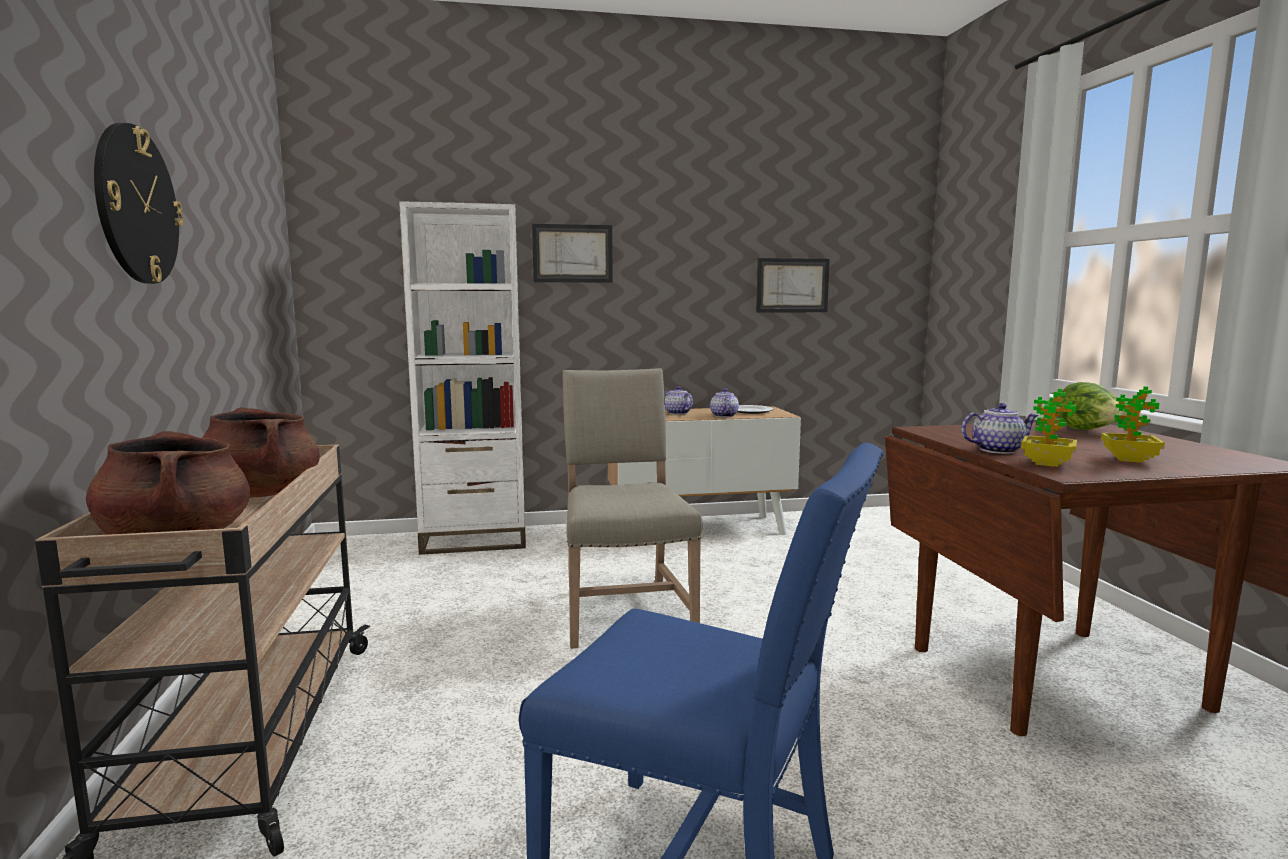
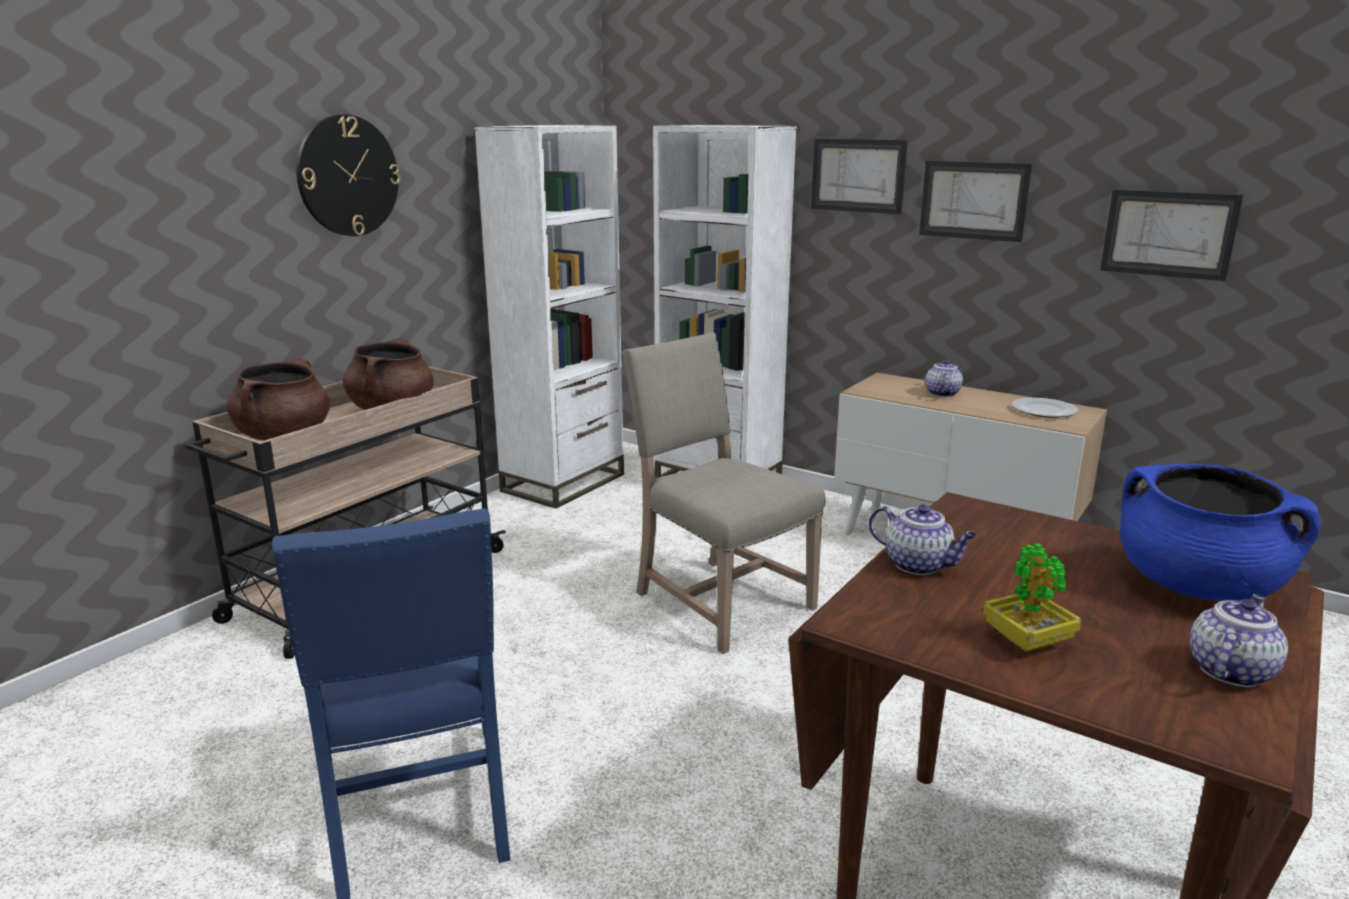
camera: 45 degrees right, 10 degrees up
(328, 580) = (563, 483): none -> white bookcase
(624, 611) = (717, 600): beige chair -> beige chair turned 75 degrees counterclockwise
(666, 269) = (973, 200): none -> picture
(723, 416) = (984, 410): teapot -> teapot (1230, 670)
(1047, 463) = (893, 602): potted plant -> none
(1088, 431) = (1198, 587): lettuce -> blue cooking pot

